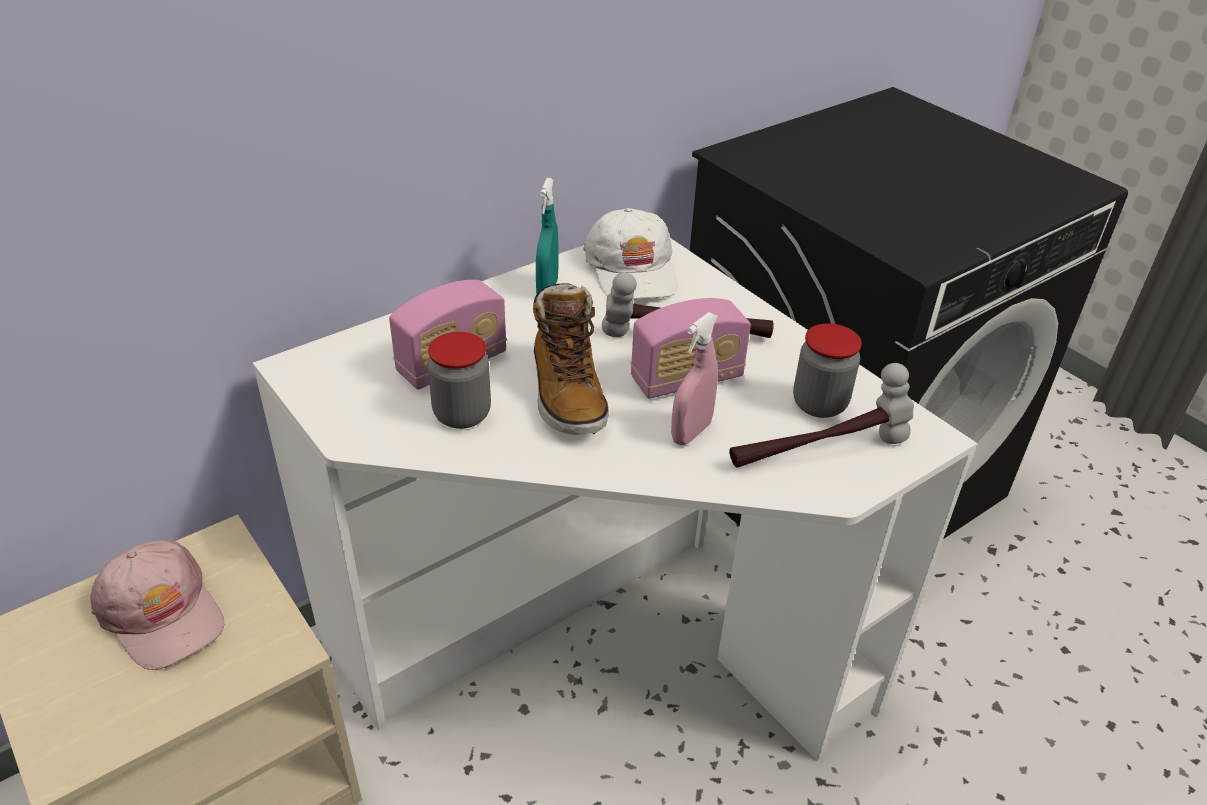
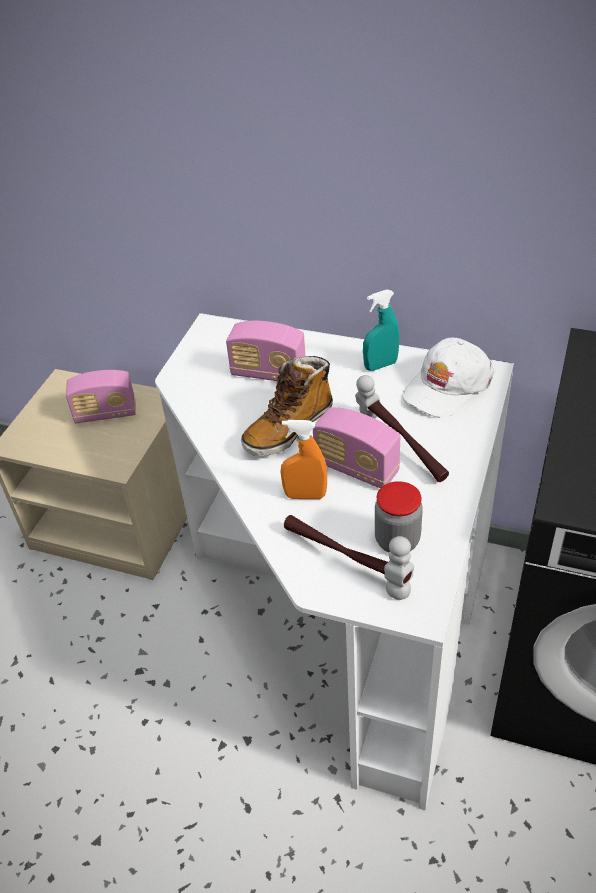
camera: 60 degrees right, 5 degrees up
(162, 613) = (106, 413): pink cap -> radio
(462, 414) = (230, 401): jar -> none
(691, 433) = (305, 495): pink spray bottle -> orange spray bottle

